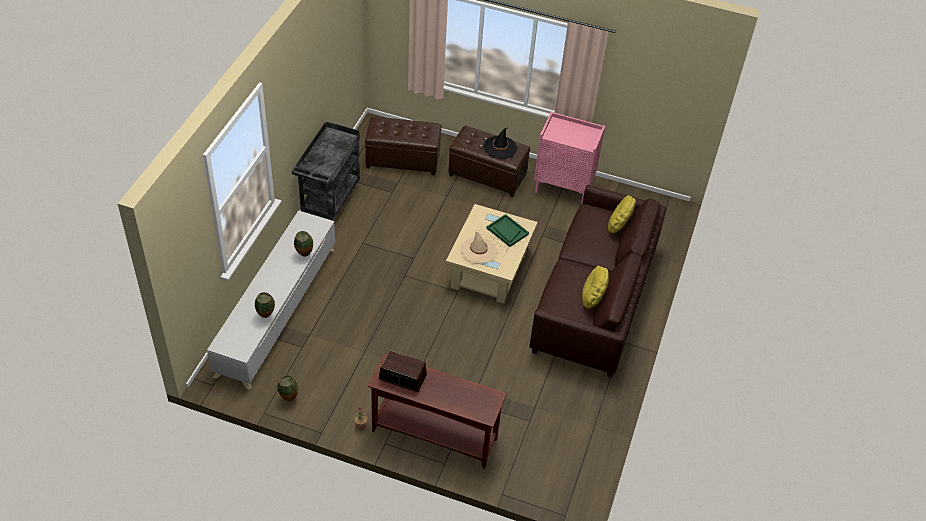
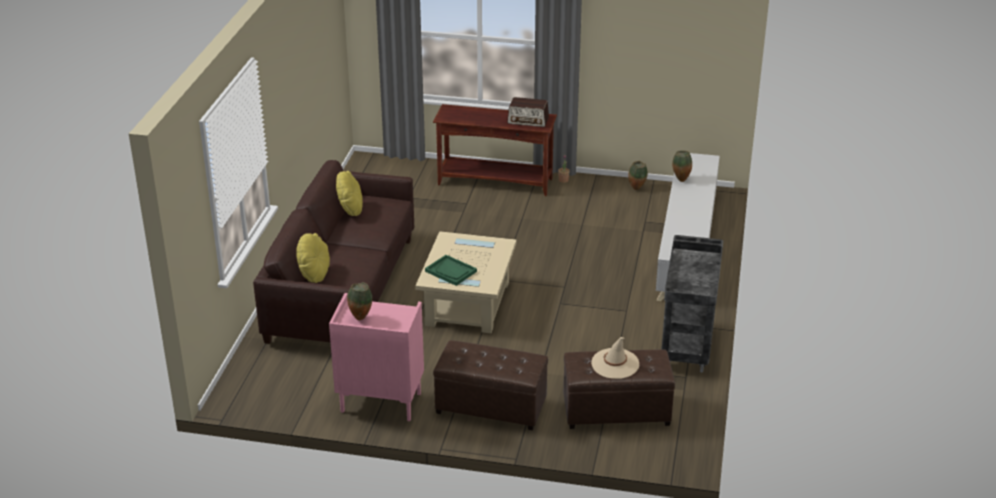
camera: 175 degrees right, 15 degrees down
(304, 255) = (672, 226): vase -> vase (360, 318)
(478, 250) = (481, 250): beige hat -> beige hat (615, 364)
(500, 147) = (476, 358): black hat -> none

